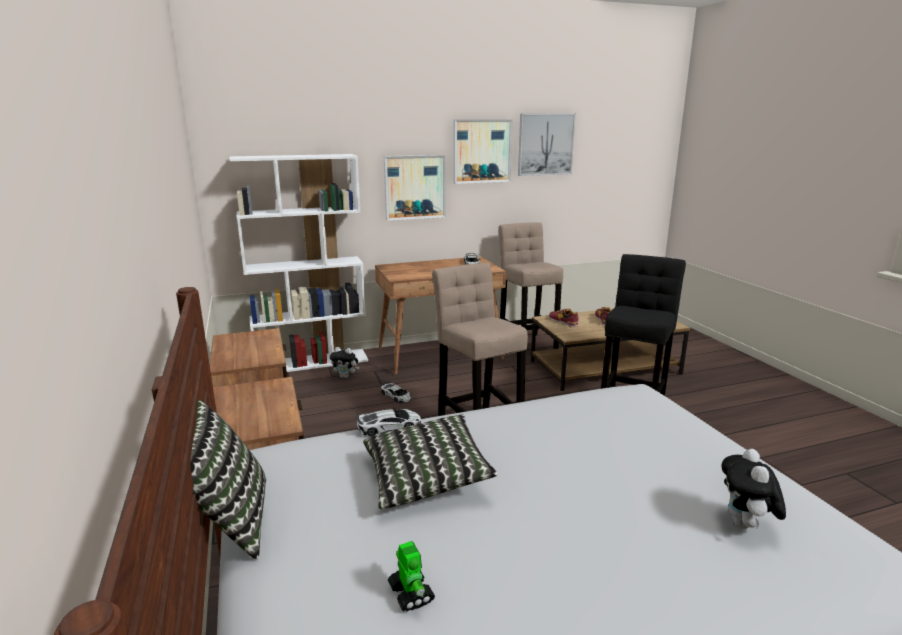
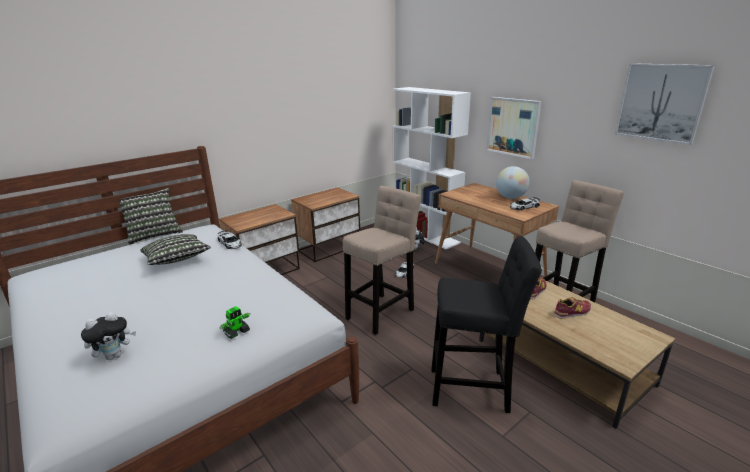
camera: 70 degrees right, 5 degrees up
(410, 593) = (95, 272): toy robot -> toy robot (237, 332)
(441, 263) = (510, 197): none -> globe
(482, 151) = (579, 102): picture -> none
(745, 526) = (115, 355): plush toy -> plush toy turned 150 degrees clockwise

